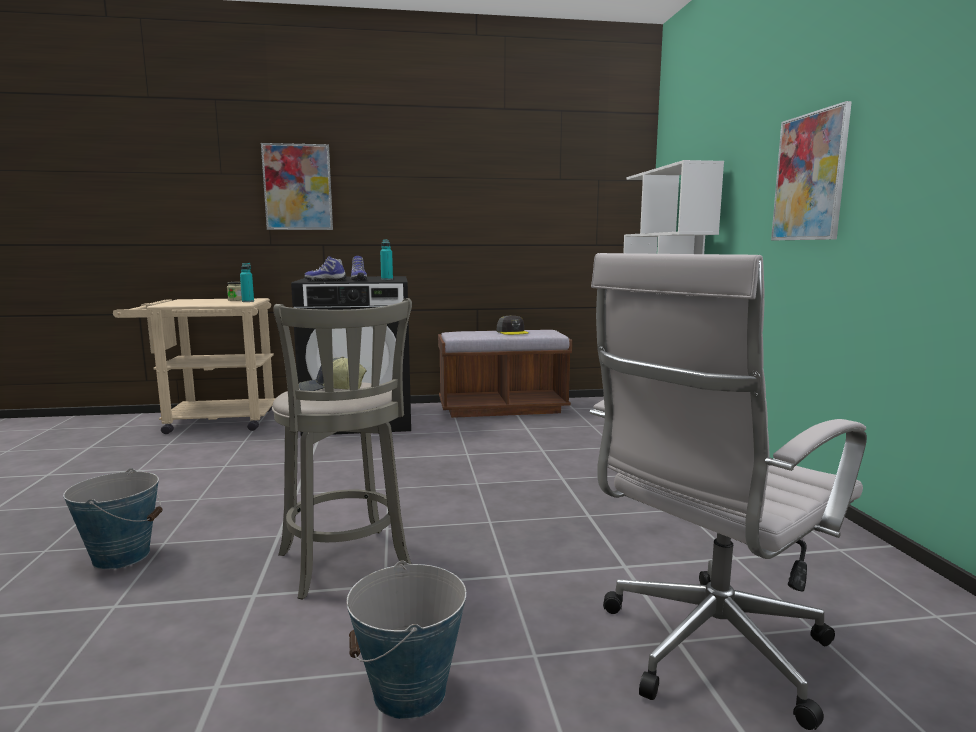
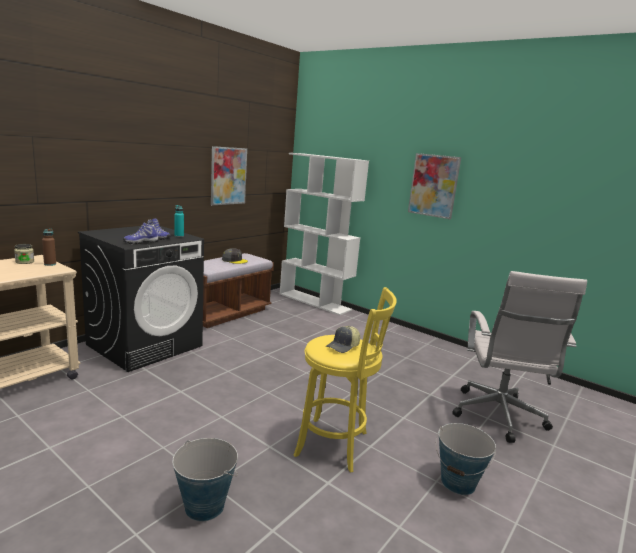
camera: 45 degrees left, 5 degrees up
(248, 301) = (50, 264): turquoise bottle -> brown bottle
(298, 187) = (65, 150): picture -> picture (228, 176)
(346, 565) = (336, 445): grey stool -> yellow stool

